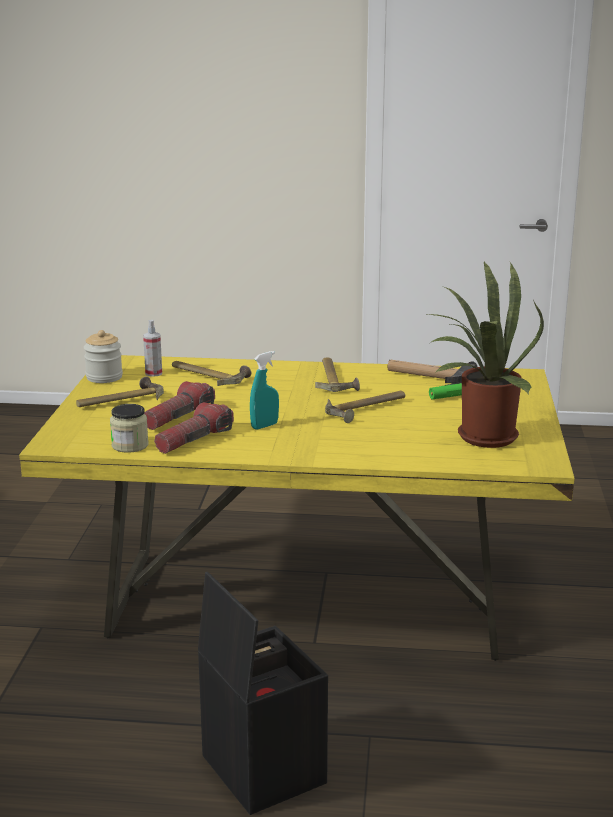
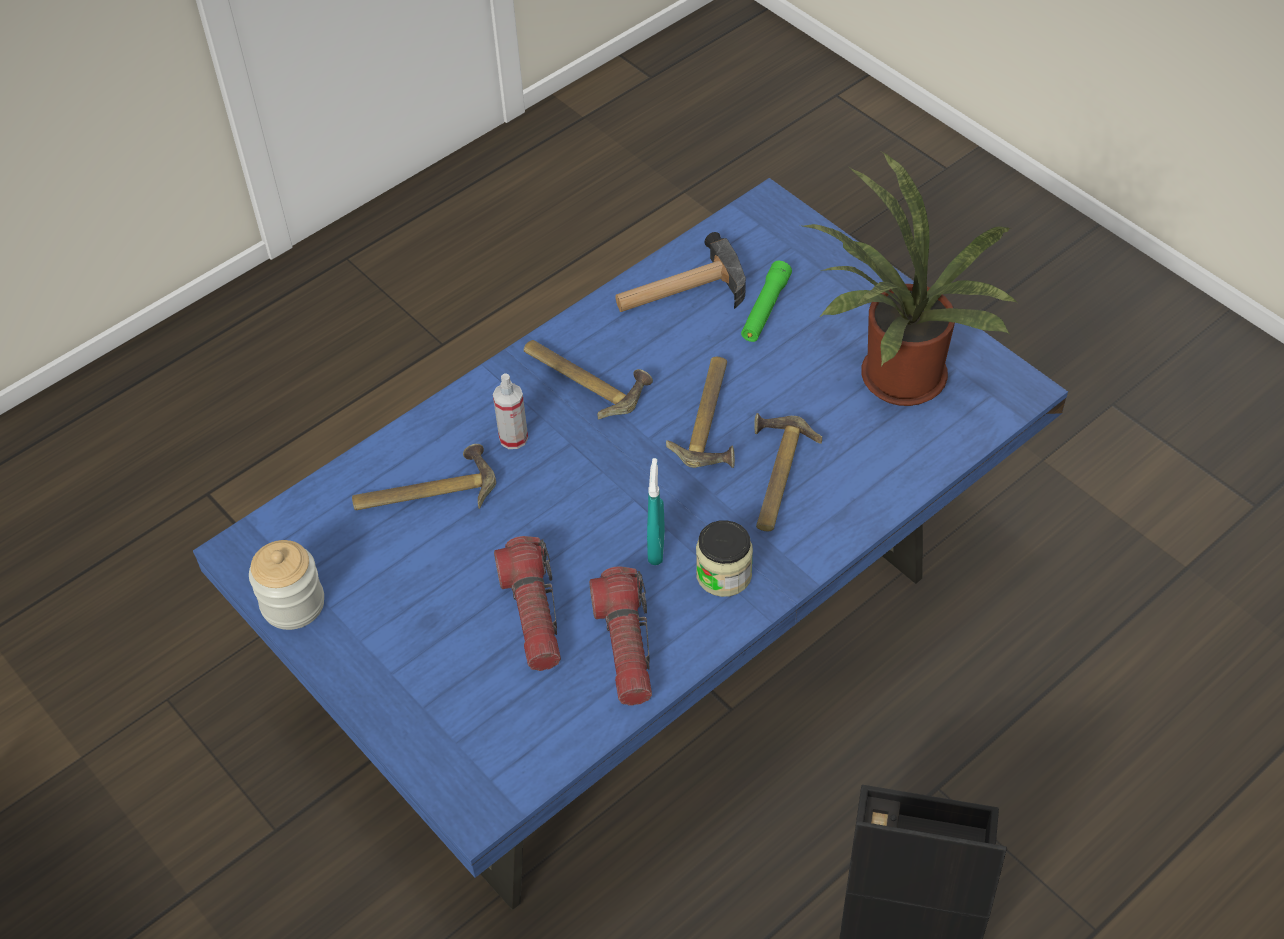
camera: 45 degrees left, 30 degrees up
(119, 400) = (402, 639): hammer -> hammer (773, 477)
(130, 445) = (572, 722): jar -> jar (724, 575)
(153, 373) = (343, 541): spray bottle -> spray bottle (513, 438)
(303, 605) = (649, 663): yellow dining table -> blue dining table

